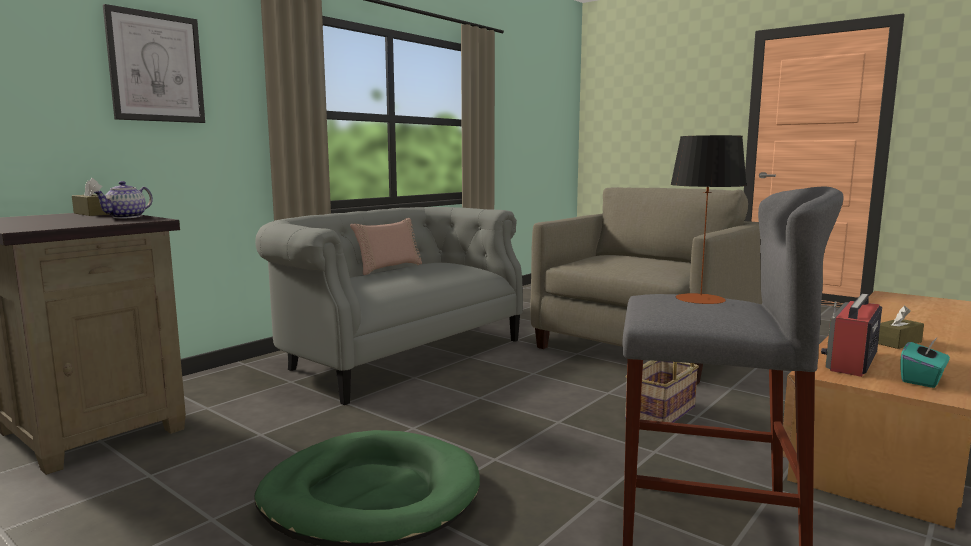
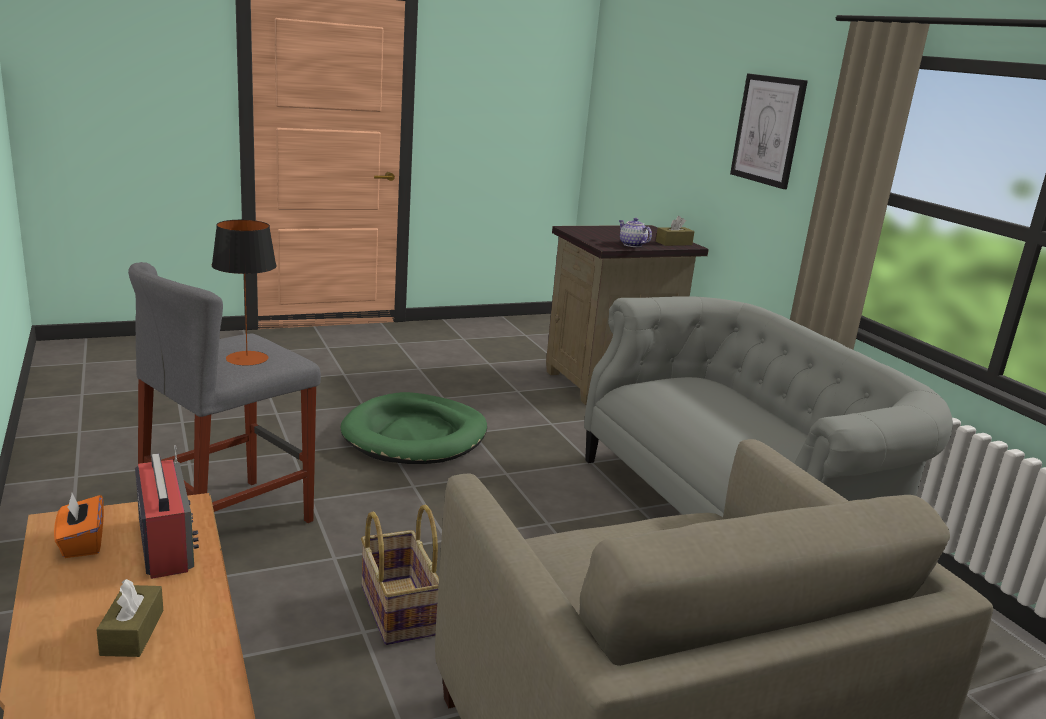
camera: 115 degrees right, 10 degrees up
(388, 268) = (785, 422): beige pillow -> none
(922, 380) = (82, 543): turquoise tissue box -> orange tissue box

